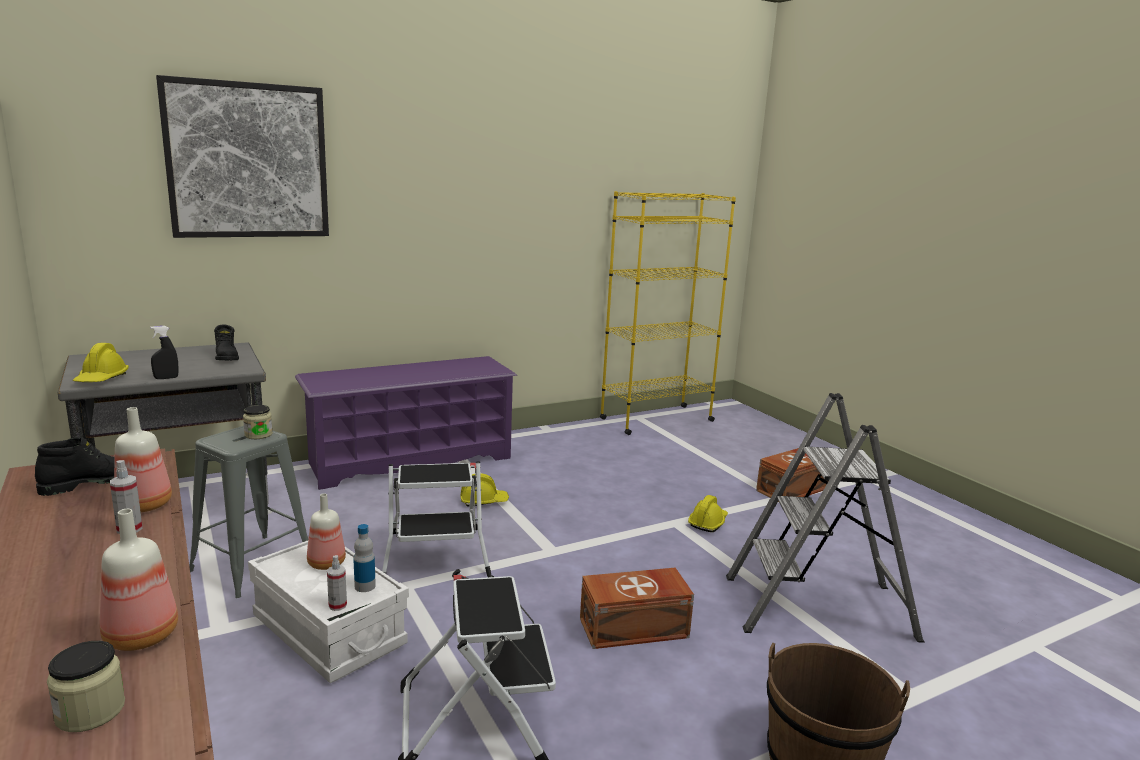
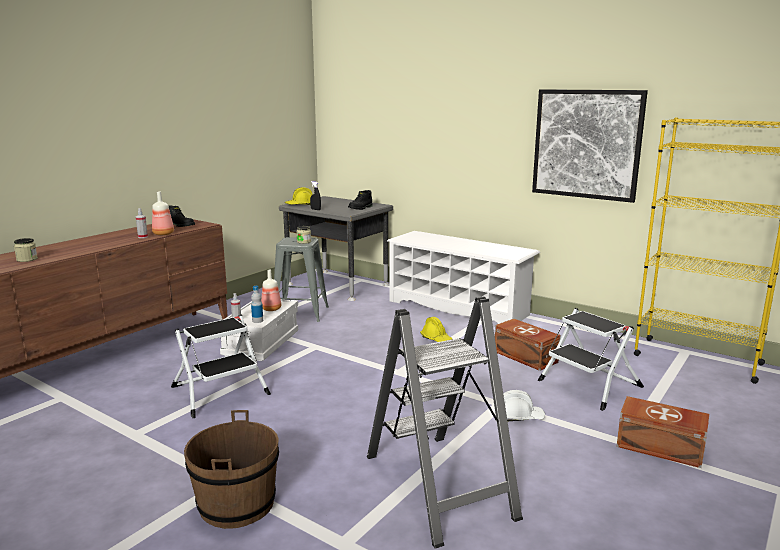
camera: 65 degrees right, 0 degrees up
(139, 636) = (69, 254): bottle -> none
(248, 161) = (401, 95): picture -> picture (586, 144)
(410, 460) = (459, 308): purple shoe rack -> white shoe rack
(435, 555) = (355, 344): step ladder -> step ladder (590, 385)
(635, 629) = (334, 416): brown storage box -> brown storage box (525, 357)
(708, 522) = (520, 416): yellow hard hat -> white hard hat

